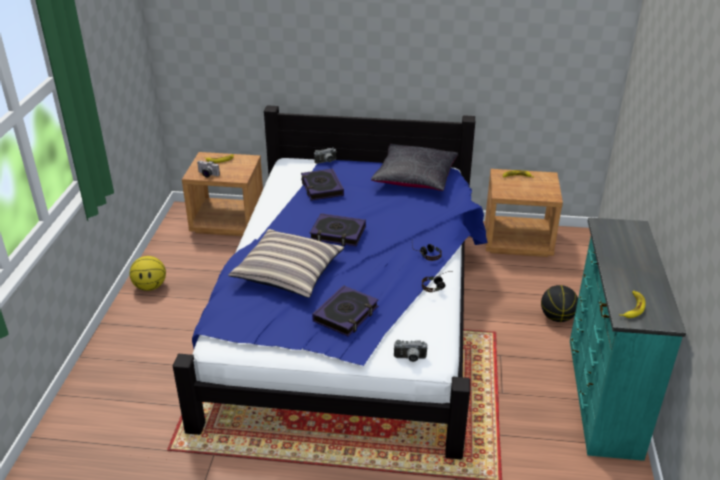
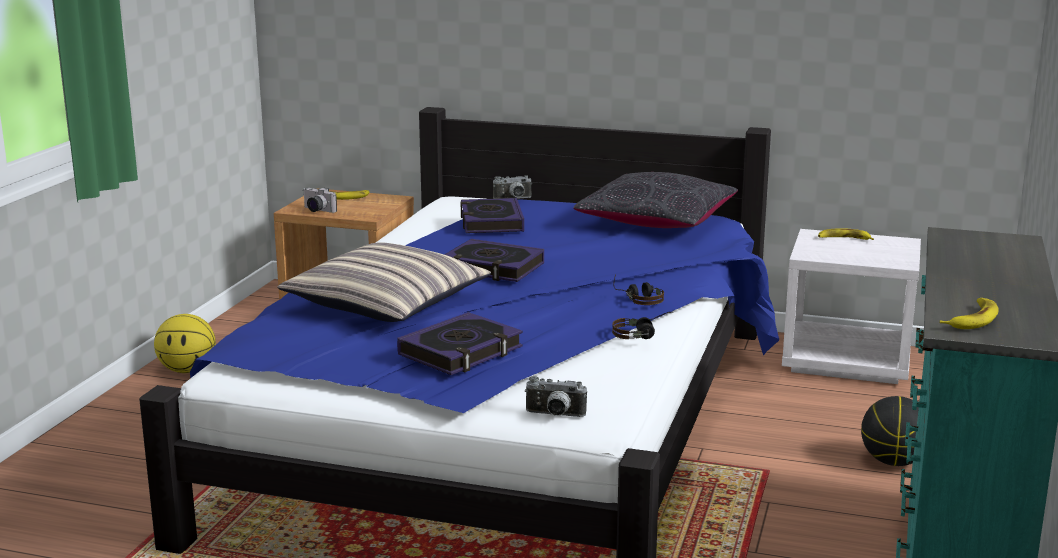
camera: 10 degrees right, 15 degrees down
(518, 241) = (847, 361): brown nightstand -> white nightstand

